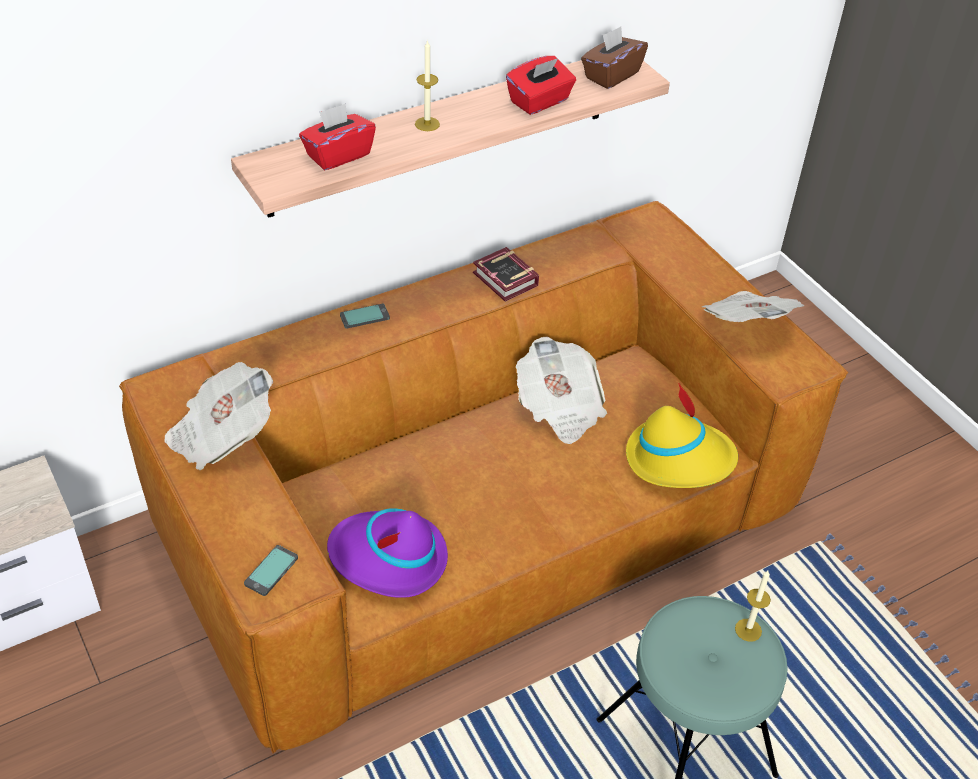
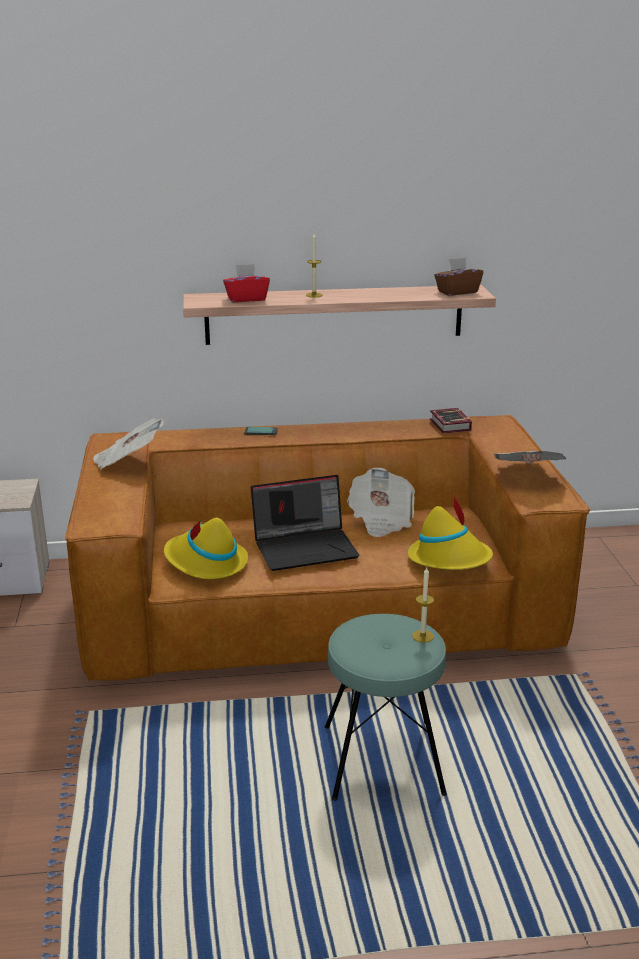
camera: 25 degrees right, 20 degrees down
(271, 571) = (105, 518): phone -> none
(388, 558) = (205, 562): purple hat -> yellow hat
(498, 489) = (306, 547): none -> laptop
(505, 281) = (368, 432): book -> book (449, 426)
(539, 101) = (396, 295): red tissue box -> none

